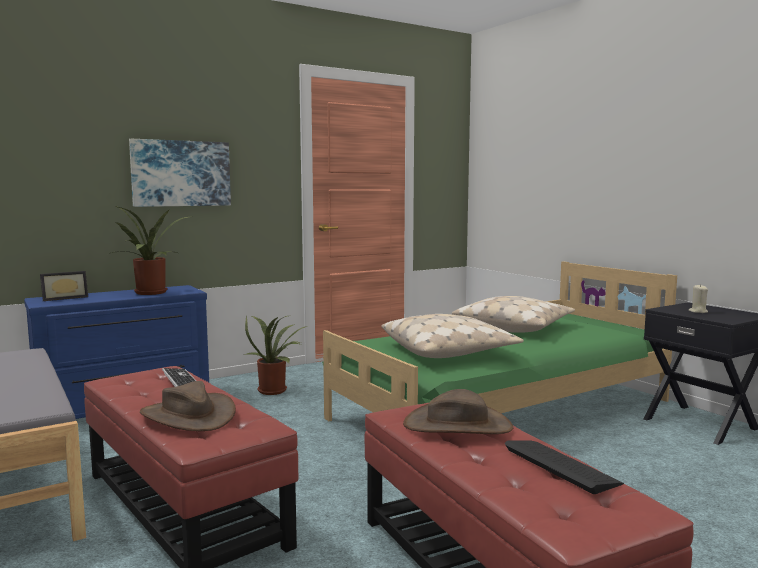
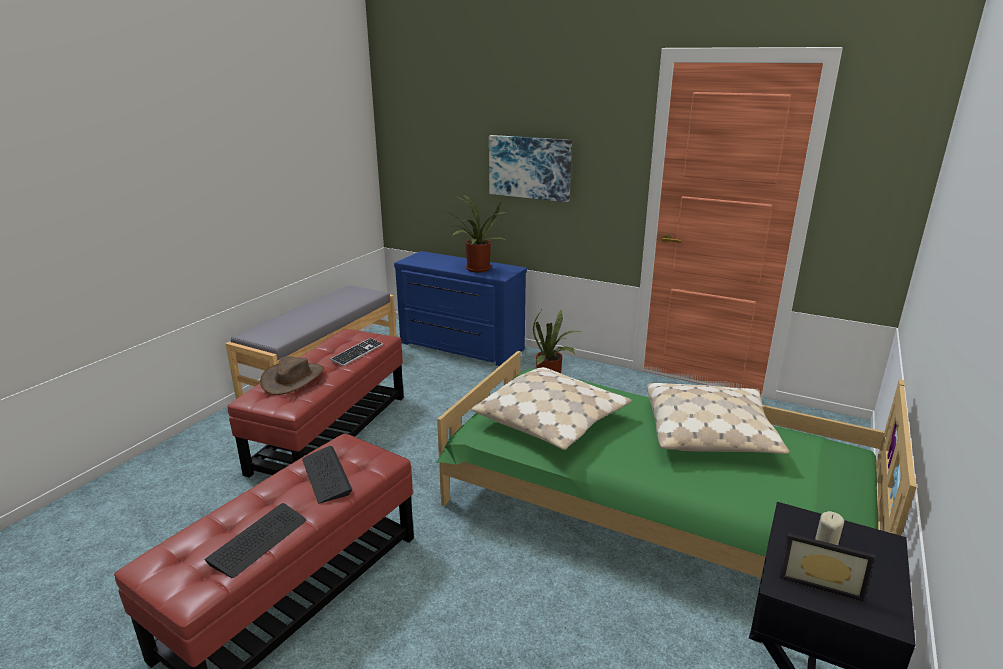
camera: 60 degrees right, 15 degrees up
(64, 298) = (430, 258): picture frame -> picture frame (820, 580)
(457, 425) = (326, 476): brown hat -> keyboard

